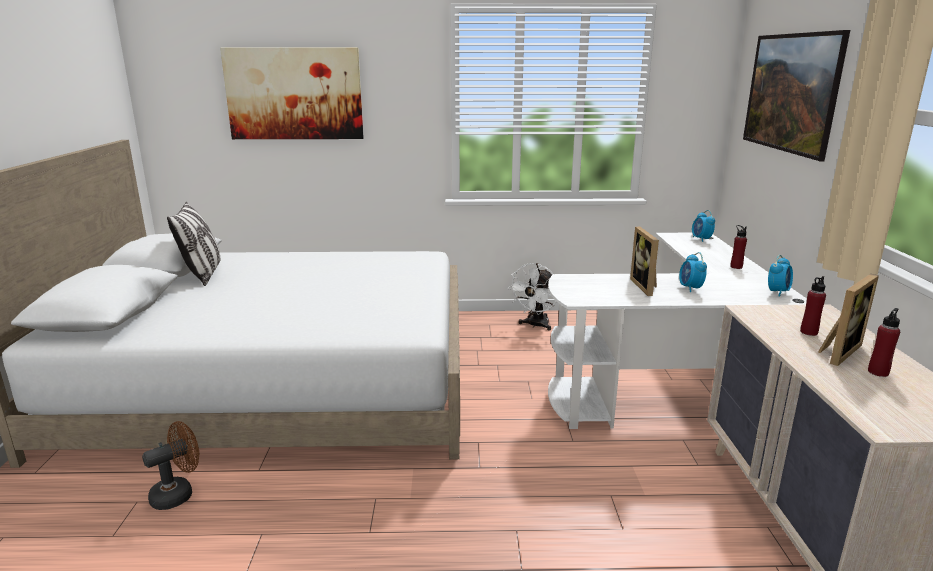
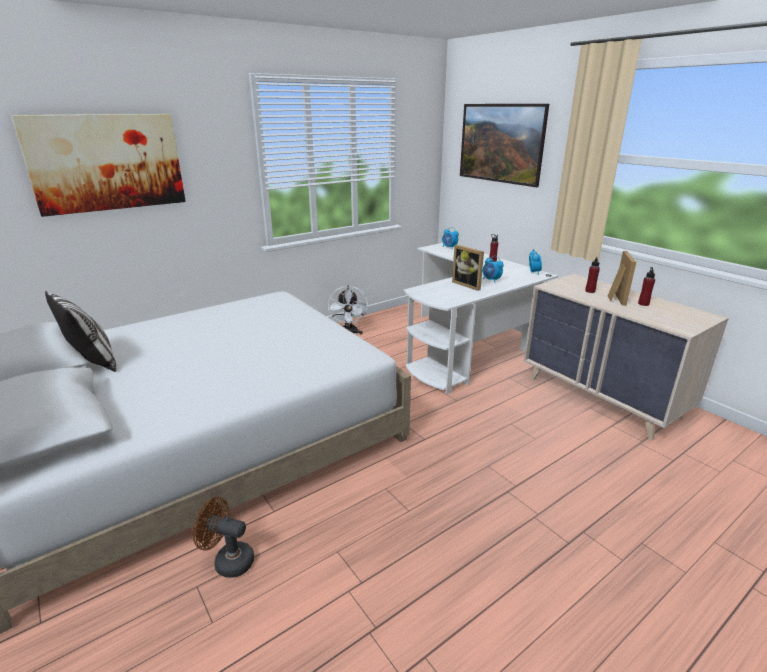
camera: 35 degrees left, 5 degrees up
(178, 494) = (228, 561): brown fan -> brown fan turned 90 degrees counterclockwise

